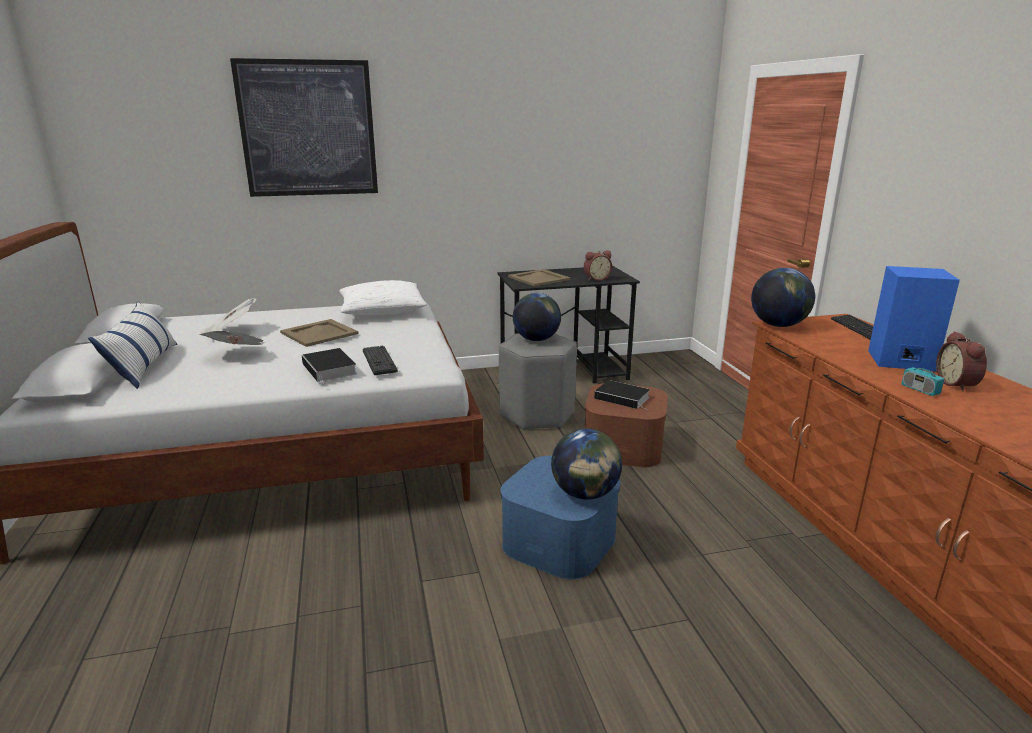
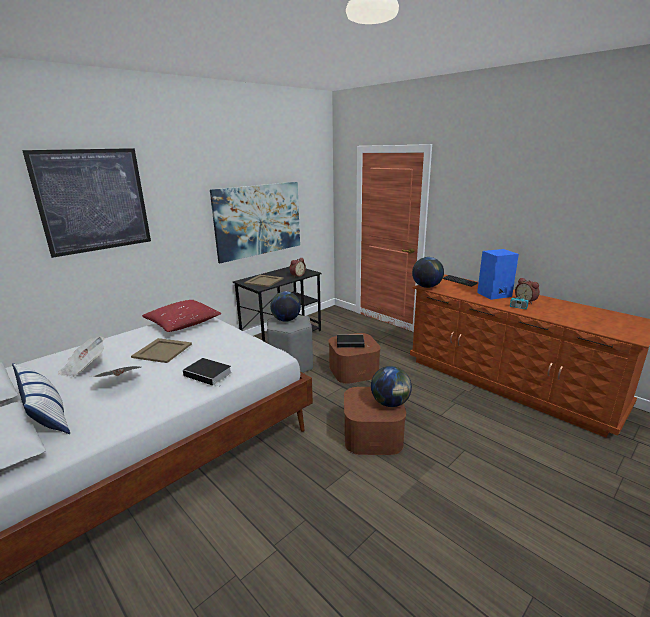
camera: 30 degrees left, 0 degrees up
(379, 361) = (235, 359): keyboard -> none
(382, 310) = (183, 323): white pillow -> red pillow
(555, 183) = (258, 220): none -> picture
(559, 541) = (373, 435): blue storage box -> brown storage box

